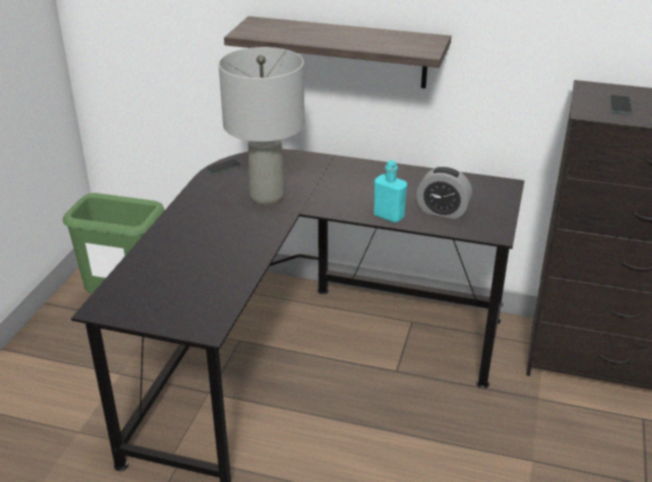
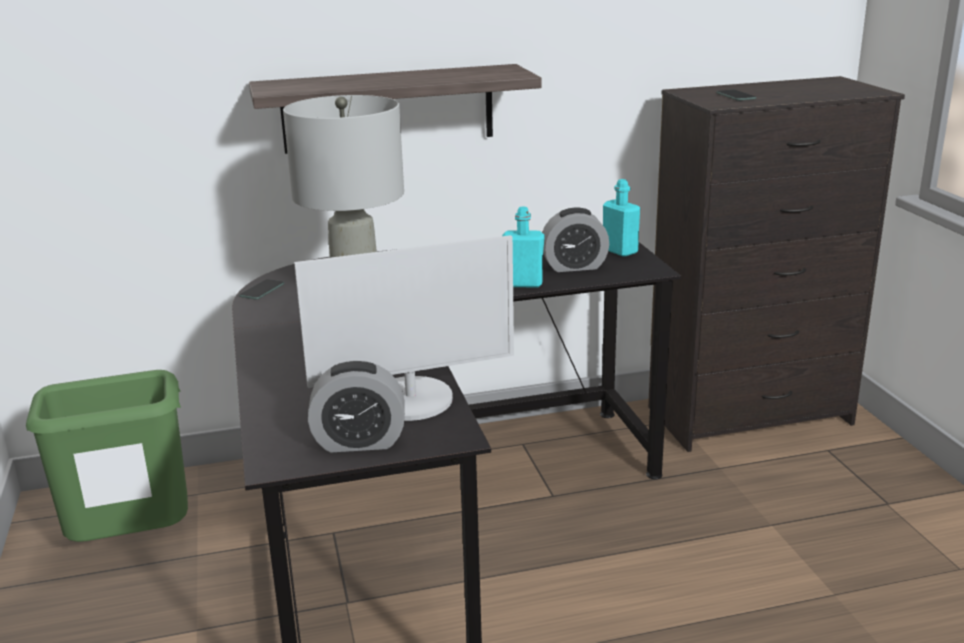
camera: 30 degrees left, 10 degrees down
(154, 311) = (359, 442): none -> alarm clock
(214, 291) = (412, 400): none -> monitor
(494, 207) = (620, 251): none -> turquoise bottle

